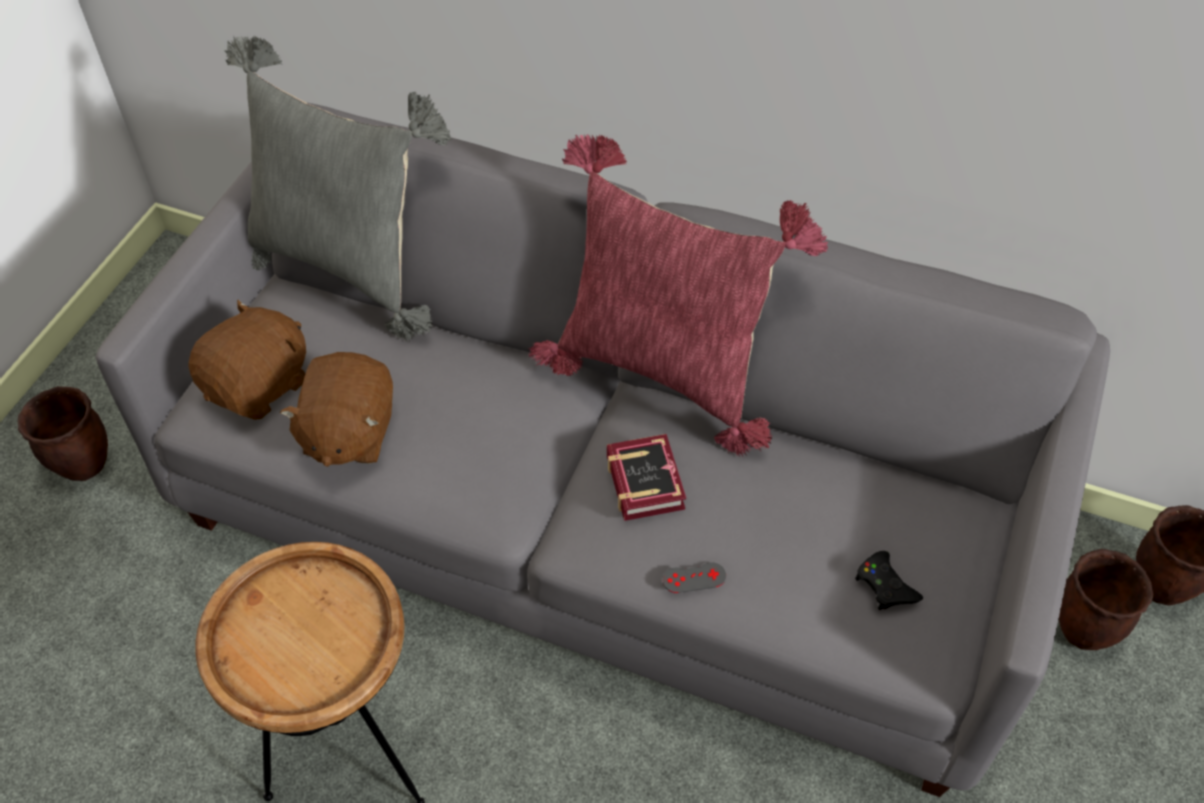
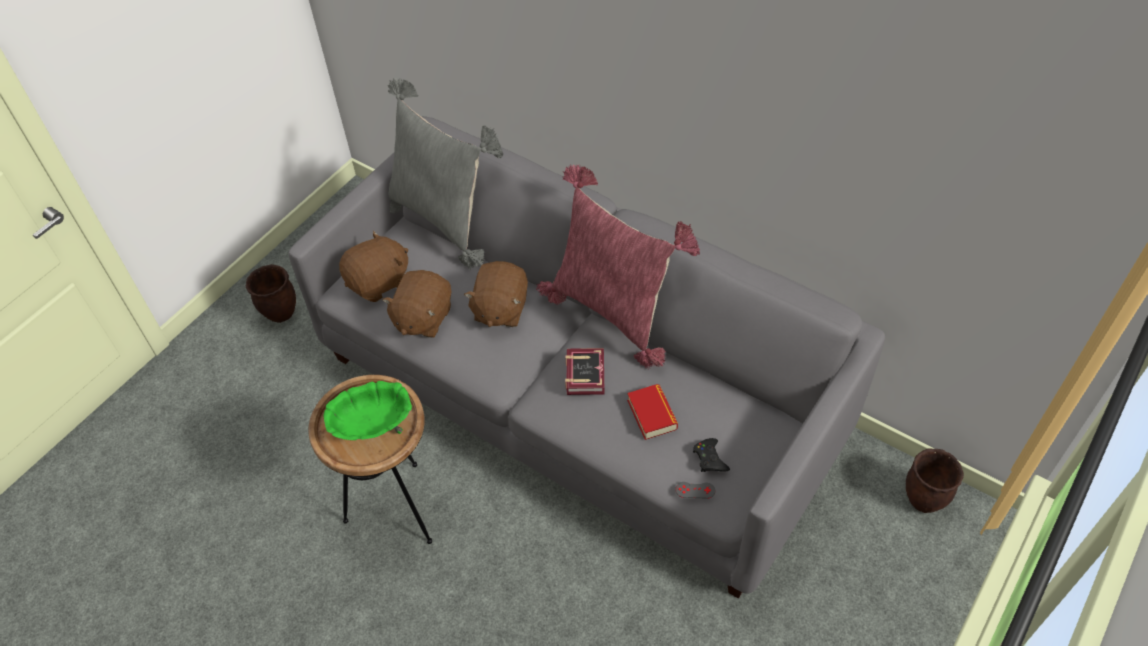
camera: 15 degrees right, 0 degrees up
(314, 636) = (372, 426): none -> green bowl
(475, 398) = (500, 309): none -> brown plush toy
(694, 578) = (598, 434): grey game controller -> grey game controller (695, 490)
(771, 530) = (652, 415): none -> book
(1084, 630) = (863, 518): brown planter -> none

